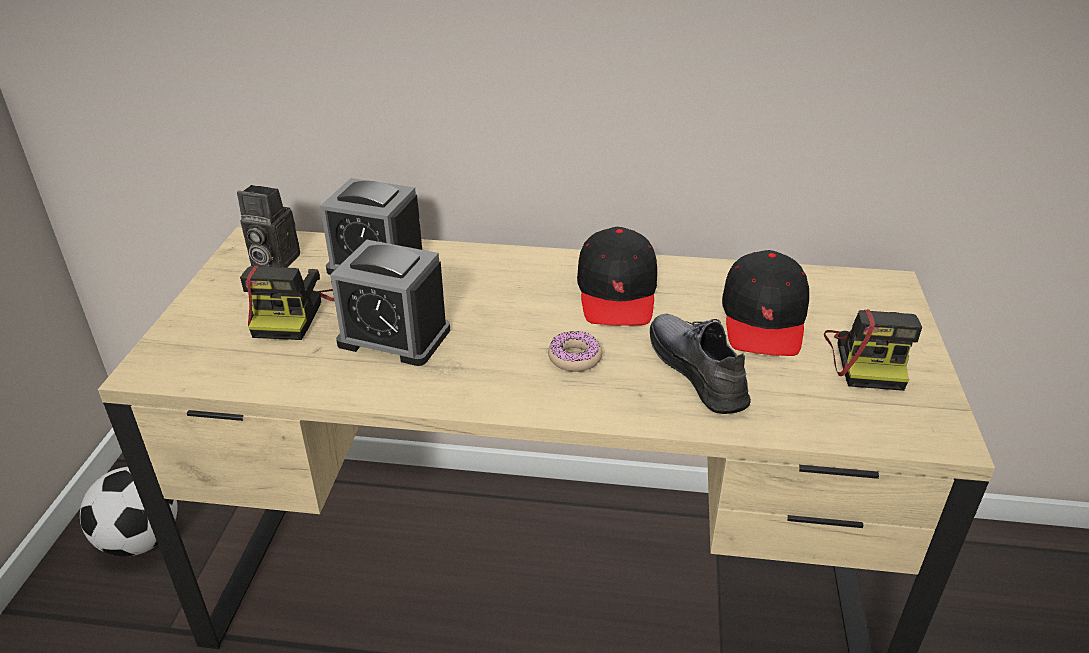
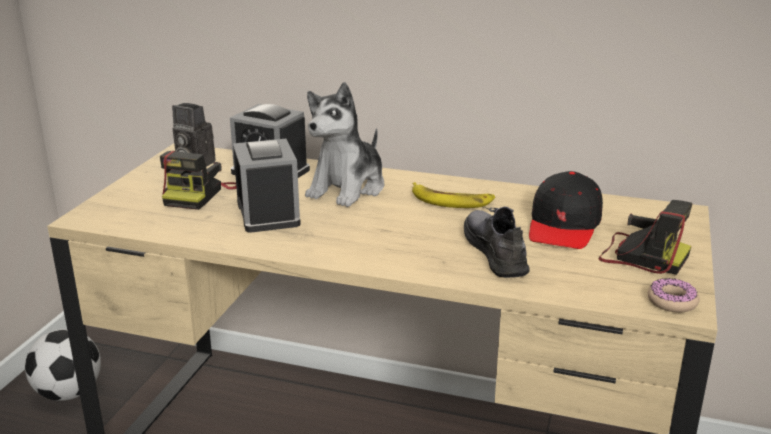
camera: 10 degrees right, 10 degrees down
(394, 337) = (268, 213): alarm clock -> alarm clock turned 135 degrees counterclockwise
(484, 284) = (348, 188): none -> plush toy
(574, 358) = (401, 236): donut -> donut (672, 302)
(617, 293) = (451, 201): black cap -> banana
(868, 359) = (641, 256): camera -> camera turned 75 degrees counterclockwise

